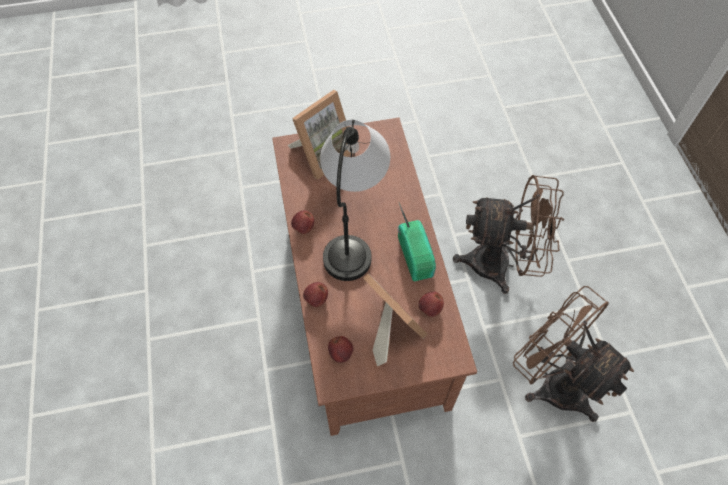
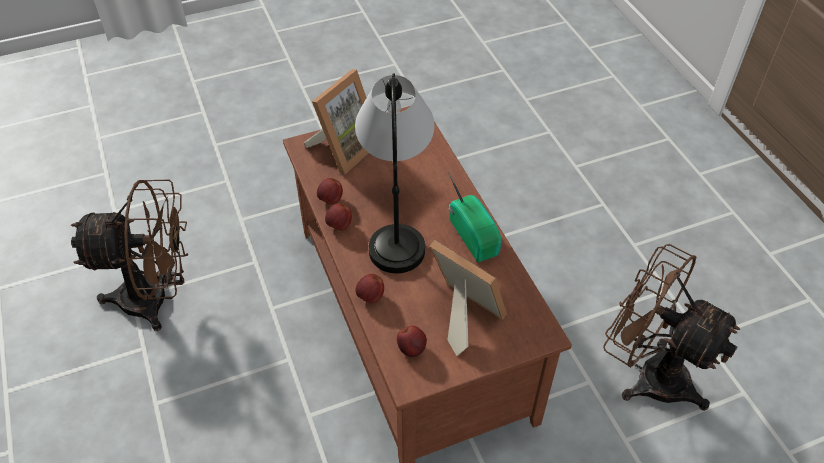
camera: 10 degrees left, 10 degrees down
(430, 309) = (503, 288): apple -> apple (330, 200)
(500, 265) = (561, 260): brown fan -> brown fan (157, 299)

